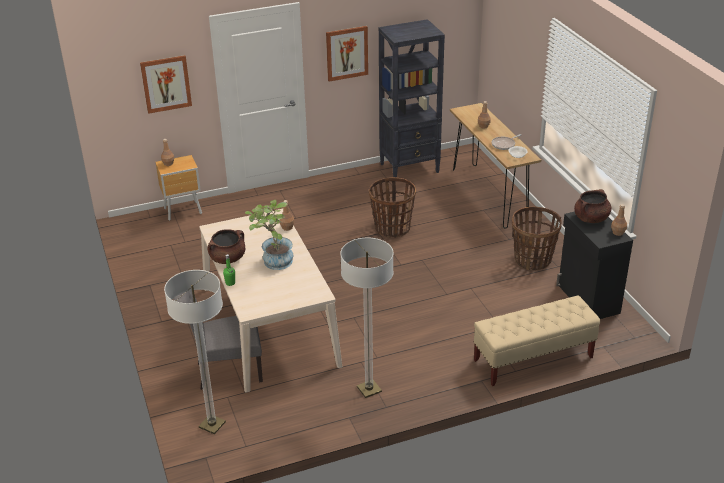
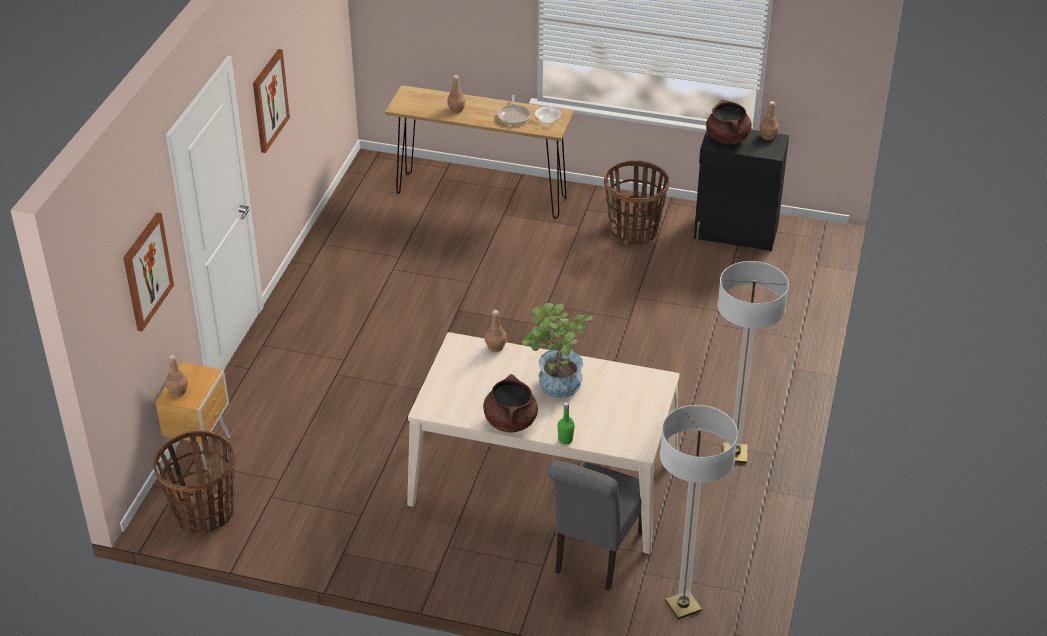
camera: 55 degrees left, 5 degrees up
(392, 228) = (460, 296): basket -> basket (203, 513)
(410, 168) = (351, 220): black bookcase -> none
(533, 359) = (793, 318): beige bench -> none

